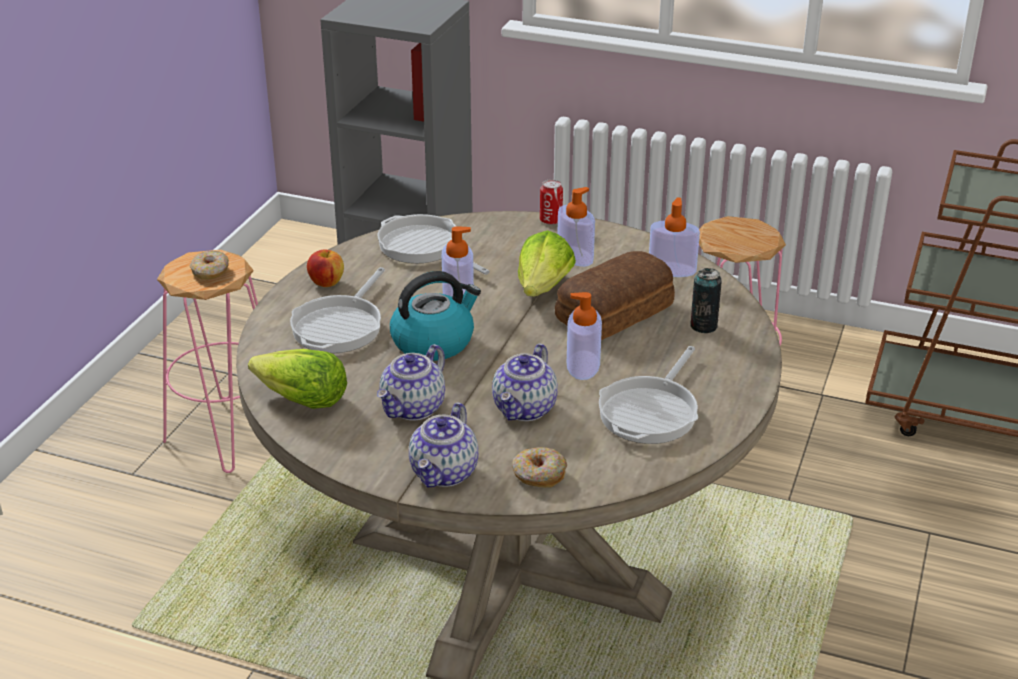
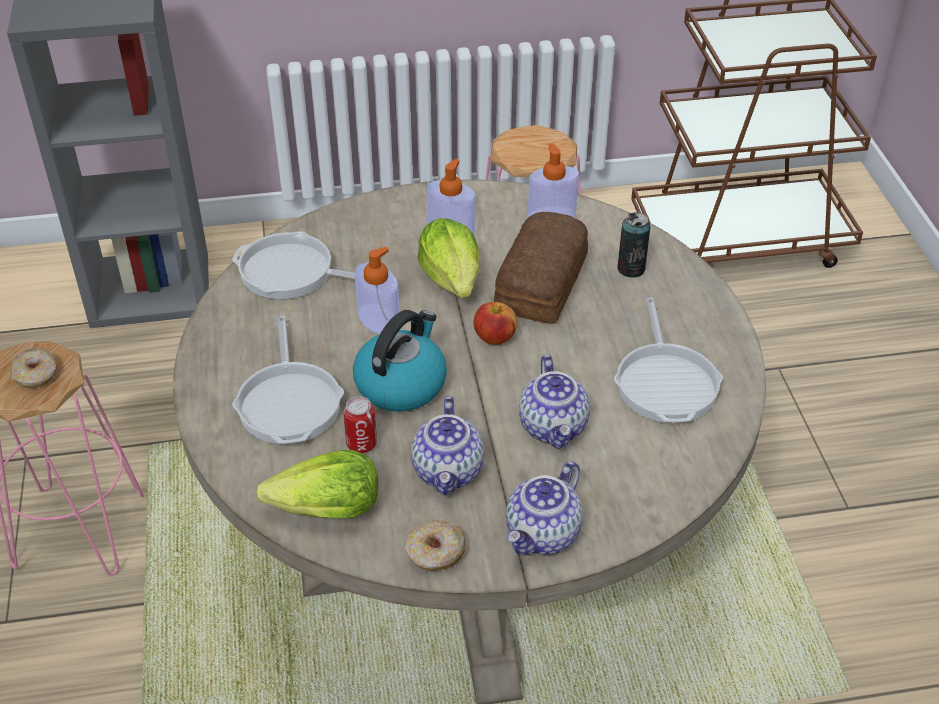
camera: 30 degrees left, 10 degrees up
(326, 283) = (228, 354): apple -> apple (494, 338)
(445, 473) = (543, 534): teapot -> teapot turned 45 degrees clockwise
(538, 475) = (629, 497): donut -> donut (435, 553)
(551, 220) = (393, 197): can -> can (361, 444)
(583, 365) = (564, 355): soap dispenser -> none

